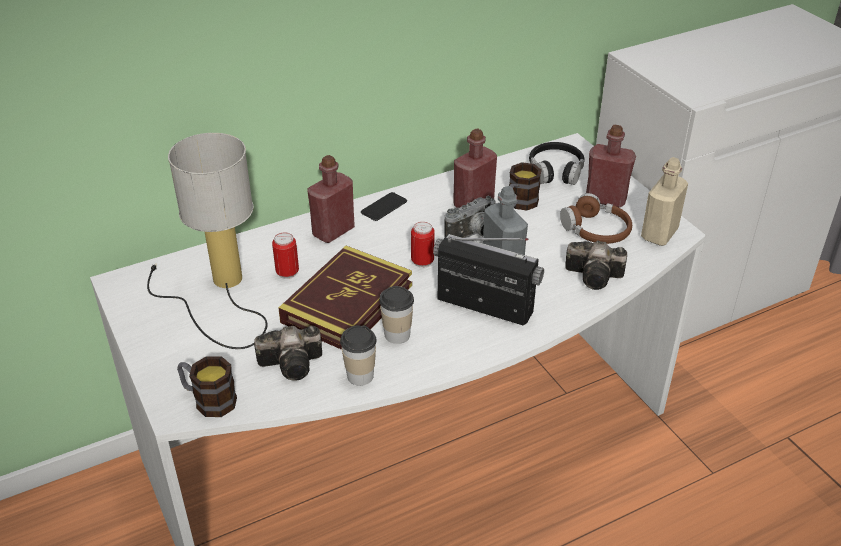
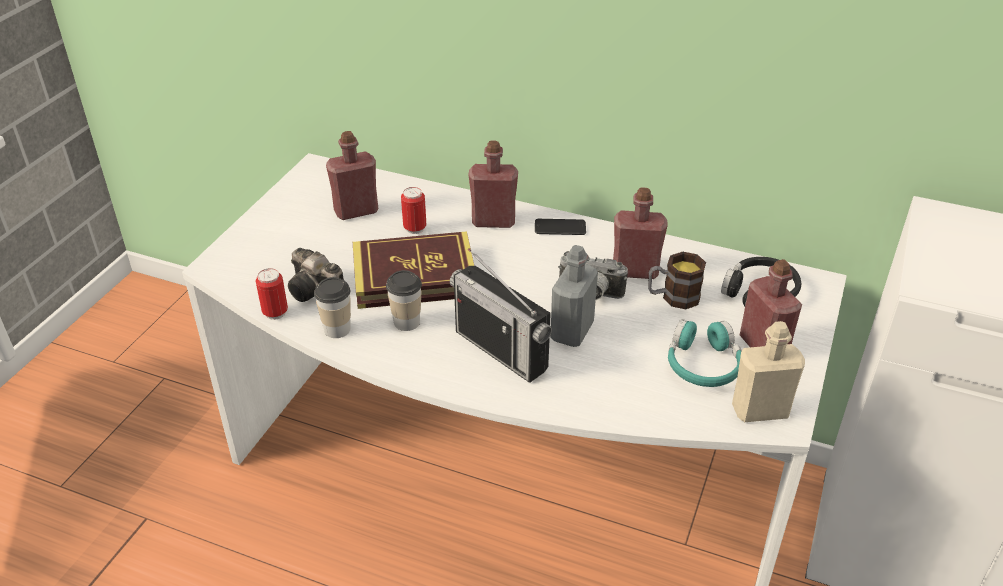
camera: 50 degrees right, 0 degrees up
(208, 400) = (237, 273): mug -> none
(218, 291) = (356, 211): table lamp -> red bottle
(422, 262) = (515, 286): can -> can (275, 313)
(484, 306) = (501, 350): radio -> radio turned 150 degrees clockwise
(596, 230) = (703, 364): brown headphones -> turquoise headphones
(596, 276) = (631, 399): camera -> none

